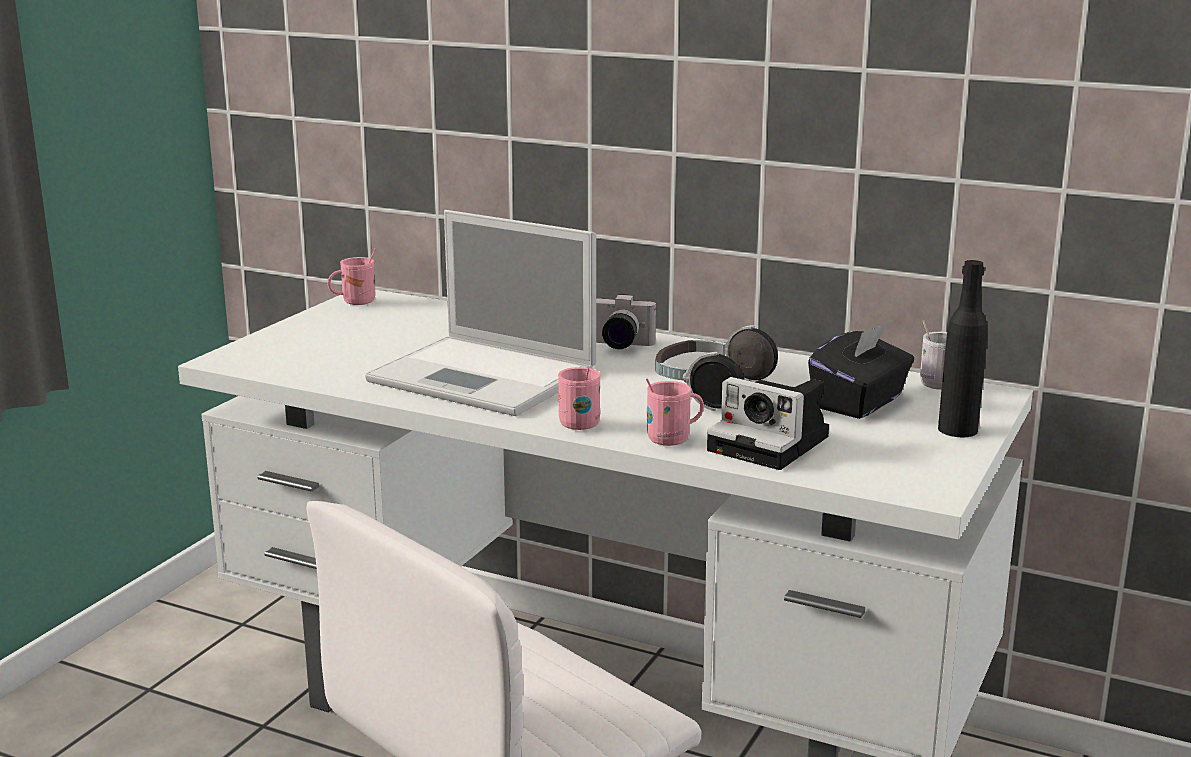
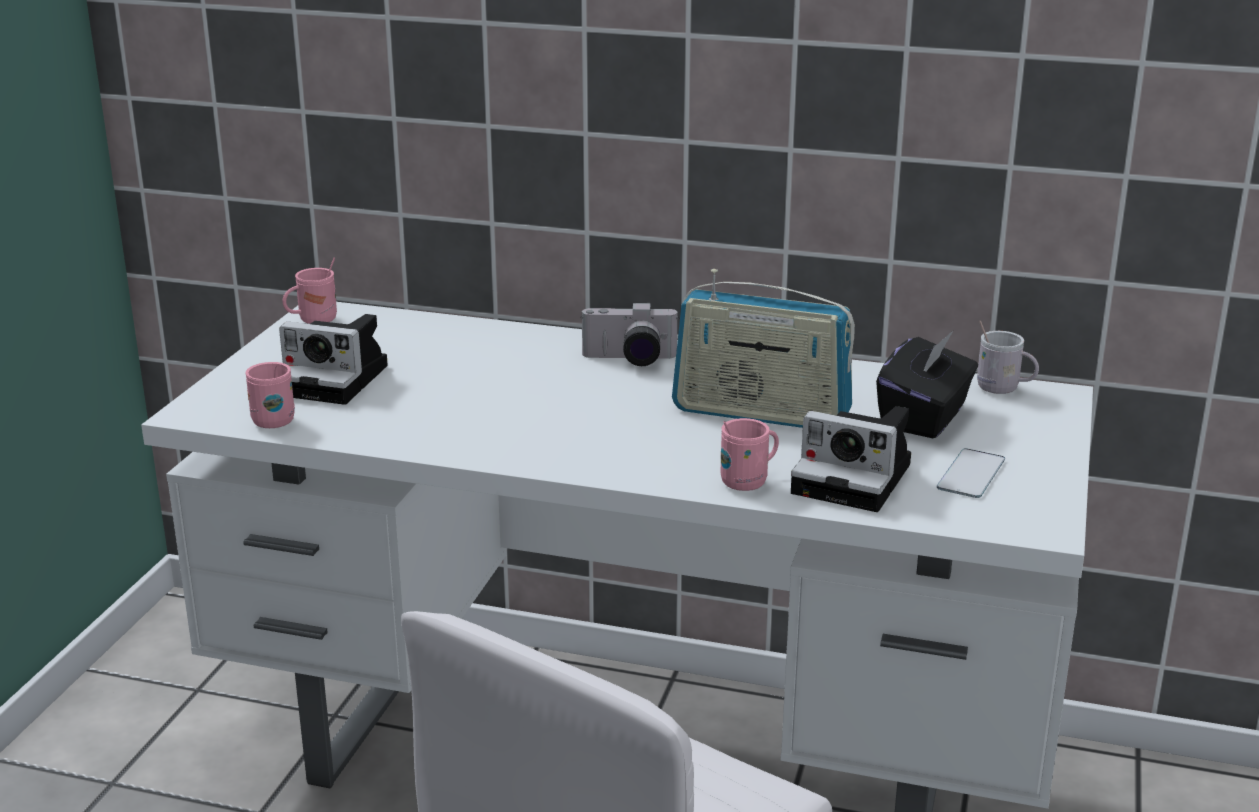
camera: 10 degrees left, 5 degrees up
(352, 344) = (336, 380): none -> camera
(486, 377) = (509, 414): laptop -> none
(577, 422) = (635, 467): pink mug -> pink mug (271, 419)
(709, 390) = (760, 413): headphones -> radio
(882, 448) = (971, 474): none -> phone
(957, 429) = (1038, 444): black bottle -> none

